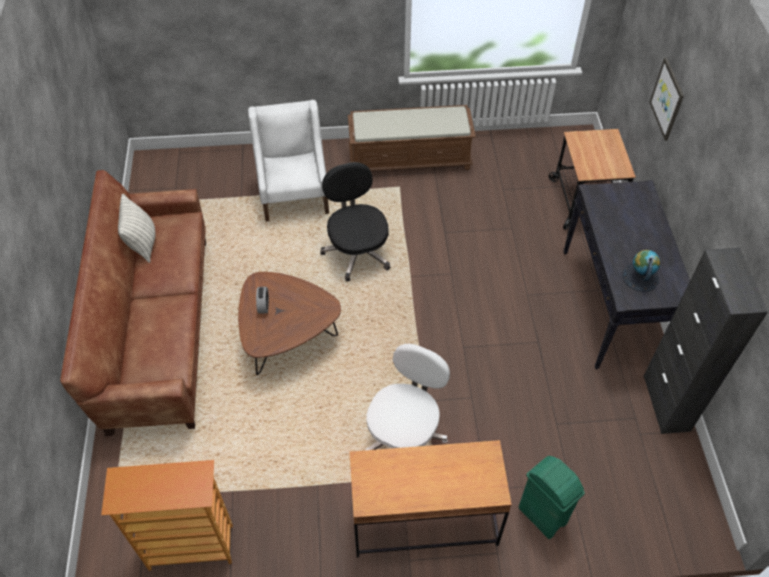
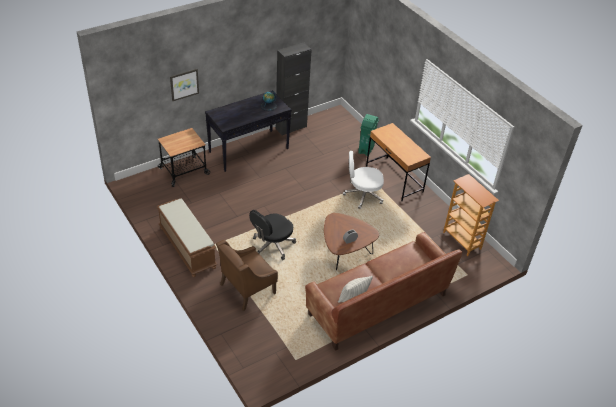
camera: 120 degrees left, 10 degrees down
(294, 195) = (247, 289): white armchair -> brown armchair

